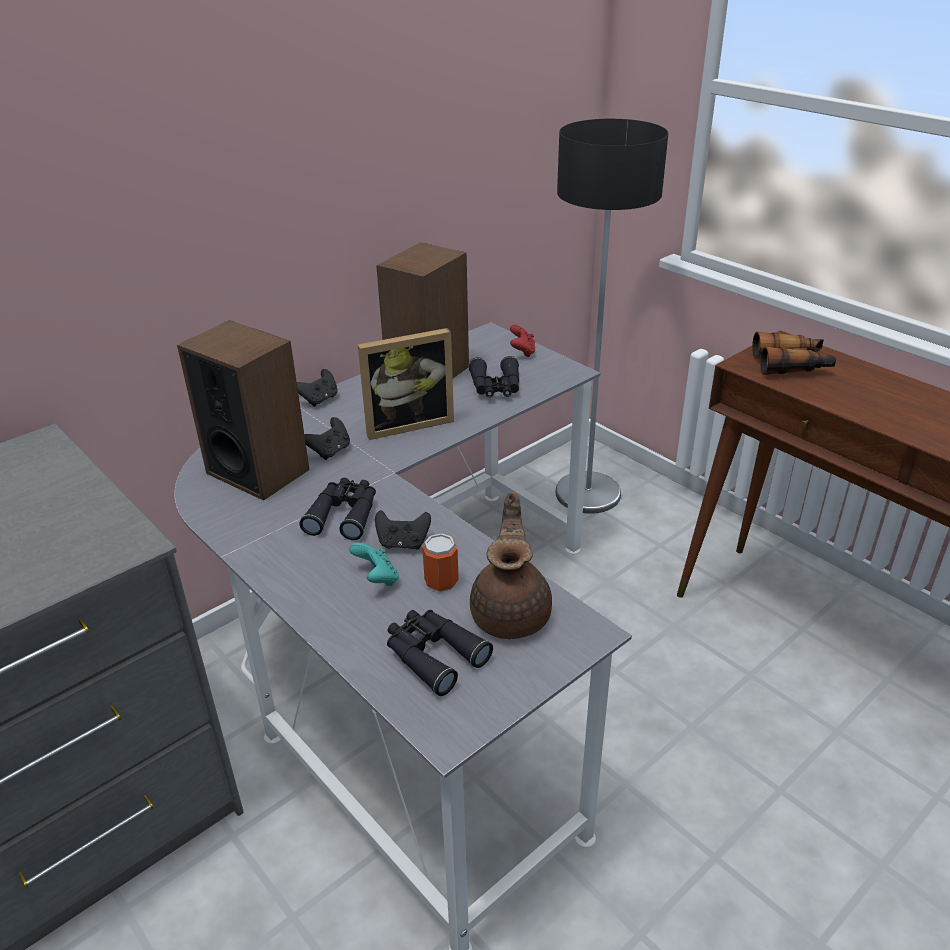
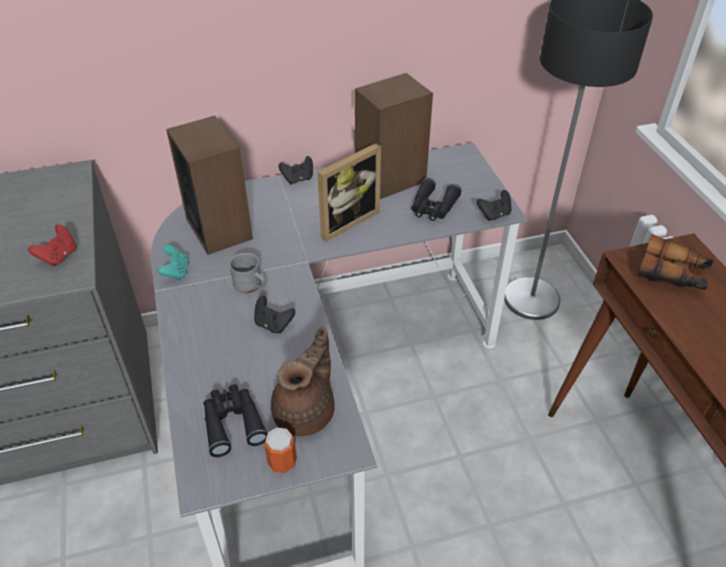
camera: 25 degrees right, 10 degrees up
(330, 451) = (276, 228): black game controller -> black game controller (494, 214)
(344, 514) = (251, 285): black binoculars -> grey mug
(377, 578) = (237, 347): turquoise game controller -> turquoise game controller (176, 272)
(407, 423) = (345, 220): picture frame -> picture frame turned 45 degrees counterclockwise
(441, 582) = (277, 366): can -> can (282, 462)
(522, 352) = (477, 180): red game controller -> red game controller (59, 256)

